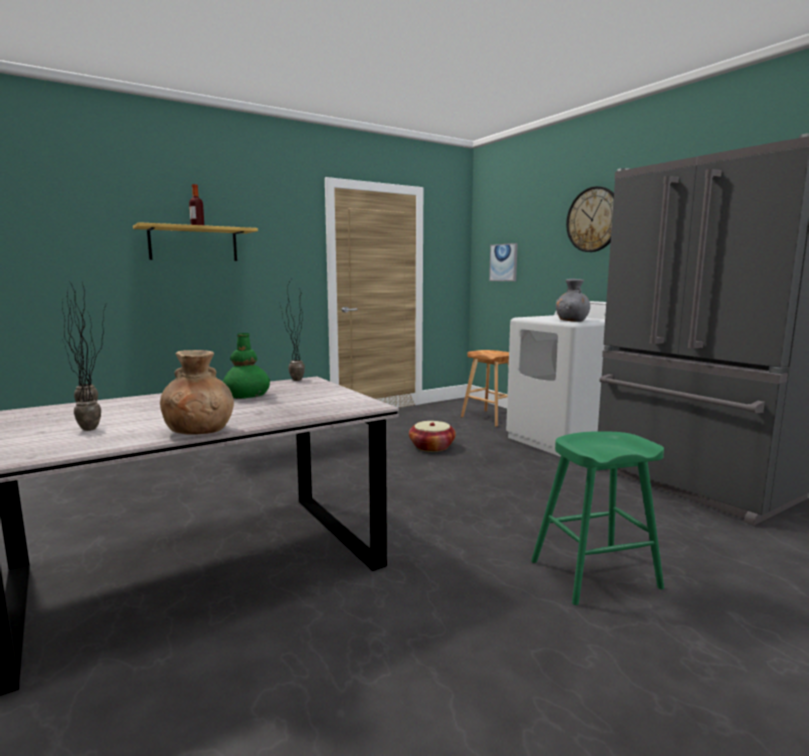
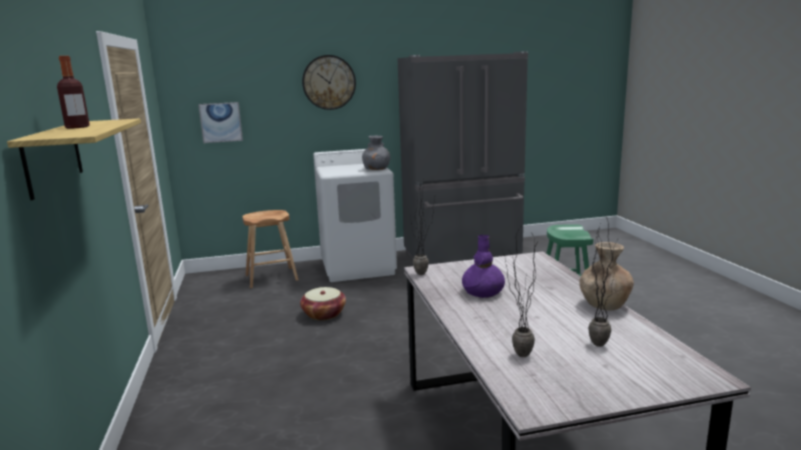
camera: 70 degrees left, 5 degrees up
(246, 396) = (483, 292): green vase -> purple vase

